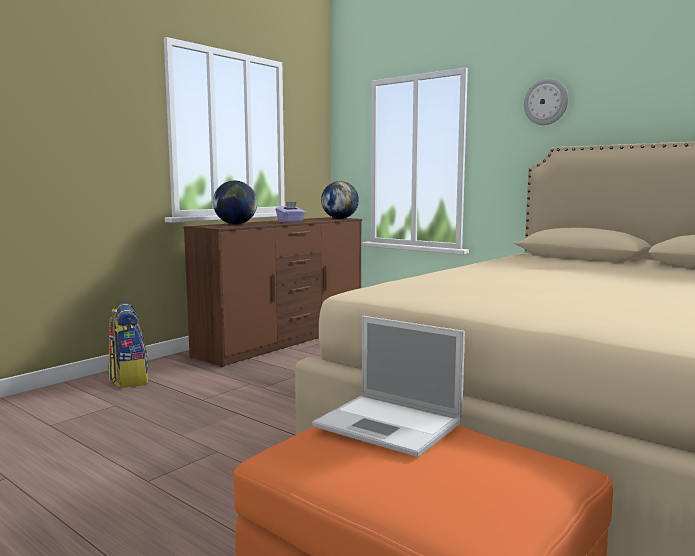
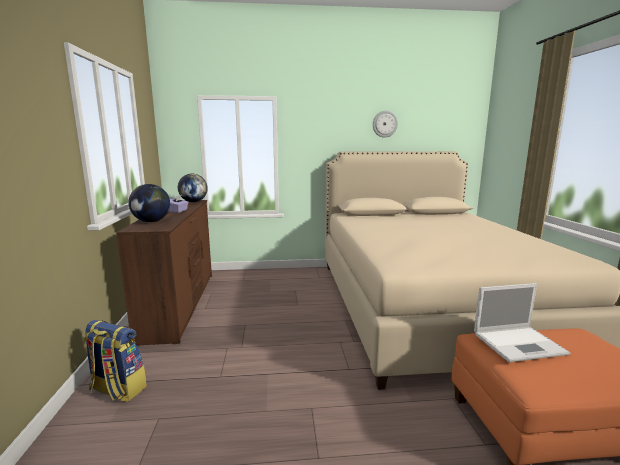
camera: 45 degrees left, 5 degrees up
(546, 102) = (329, 124): wall clock -> wall clock (385, 124)

